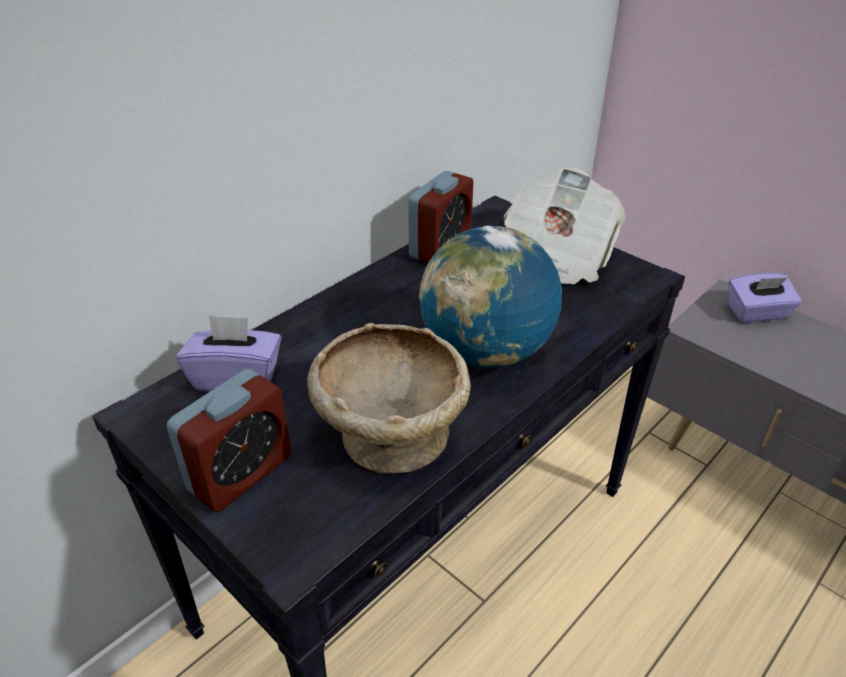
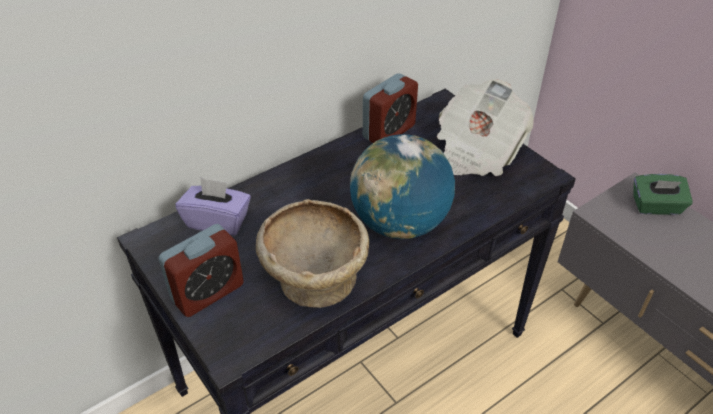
camera: 10 degrees right, 5 degrees up
(757, 313) = (656, 206): purple tissue box -> green tissue box

